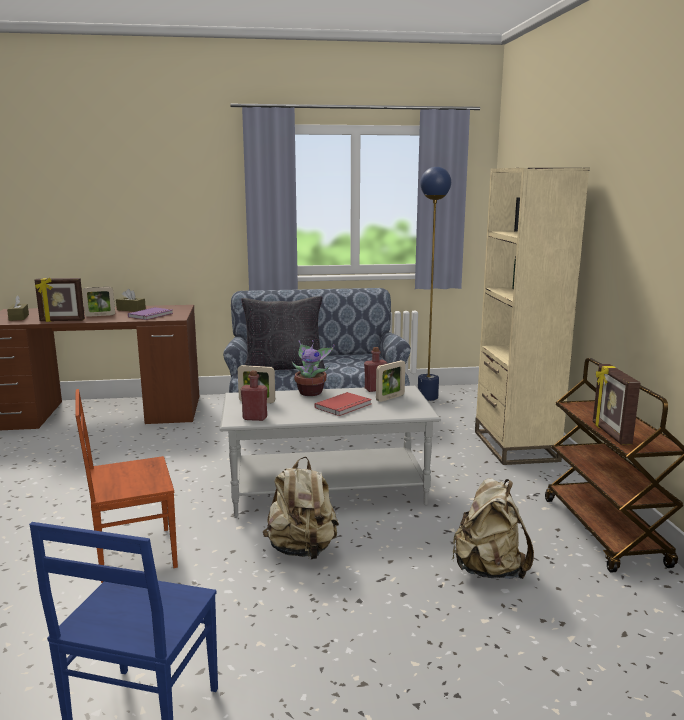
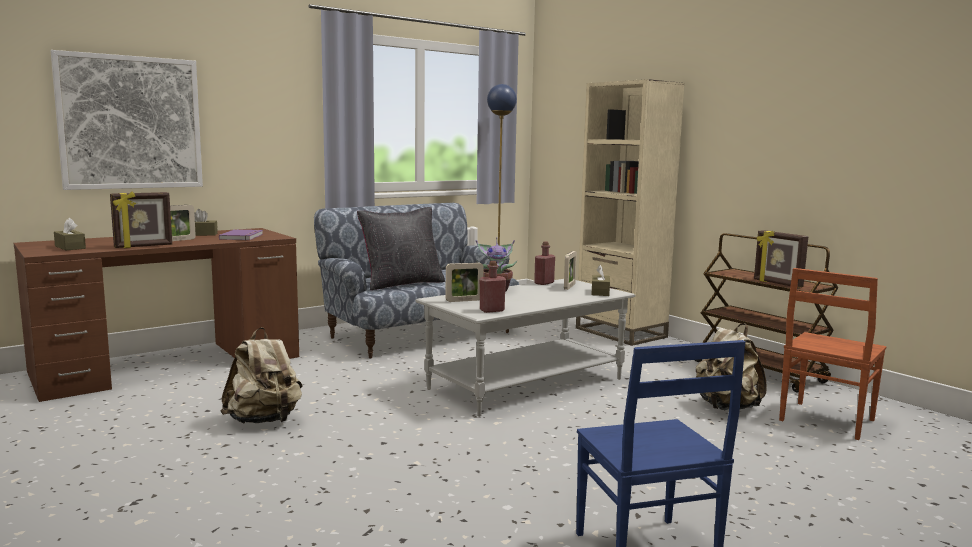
camera: 30 degrees left, 5 degrees down
(85, 217) = (130, 123): none -> picture
(134, 553) = (434, 460): brown chair -> brown chair (824, 420)
(302, 550) = (577, 425): beige backpack -> beige backpack (264, 421)
(344, 406) = (547, 295): red book -> none
(406, 410) = (600, 292): none -> brown tissue box

